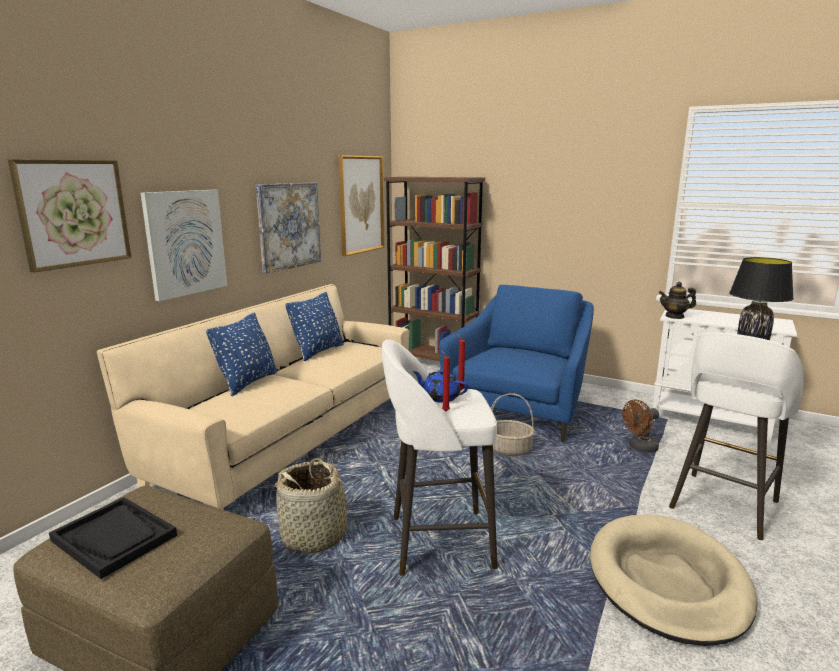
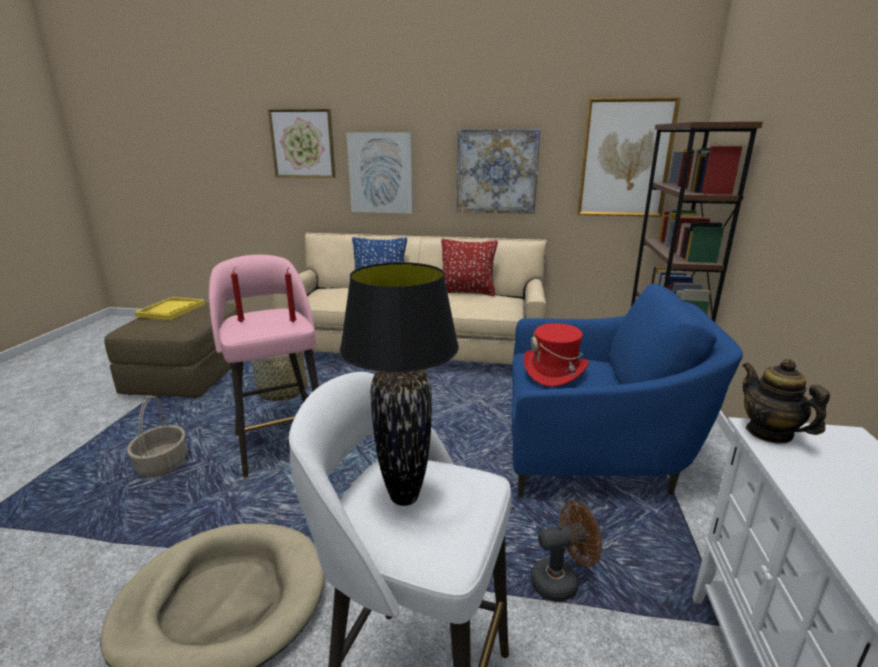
camera: 70 degrees right, 5 degrees up
(114, 538) = (171, 310): black tray -> yellow tray
(318, 351) = (467, 292): blue pillow -> red pillow
(437, 542) = (280, 442): white stool -> pink stool
(440, 397) = (273, 317): blue teapot -> none
(509, 449) = (469, 457): basket -> basket (162, 464)
(512, 358) = (555, 371): none -> red hat
(639, 448) = (561, 581): brown fan -> brown fan turned 120 degrees clockwise

